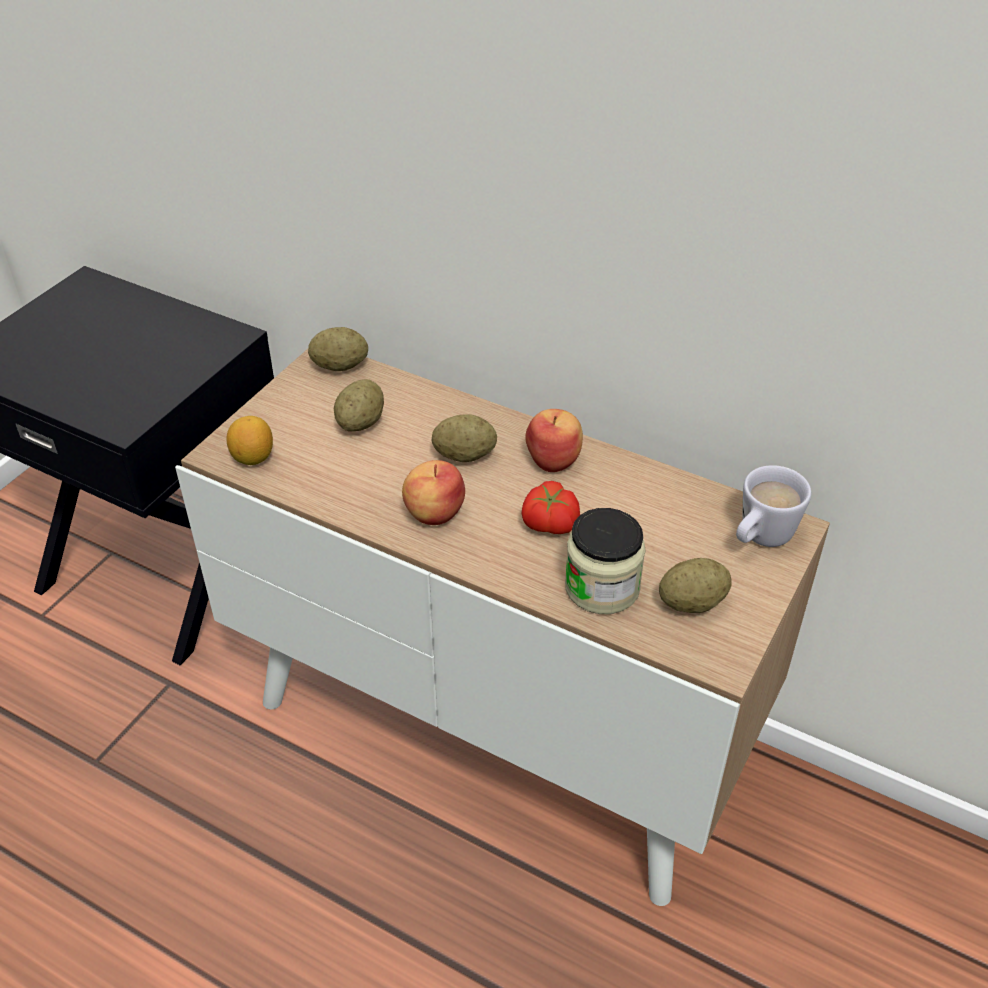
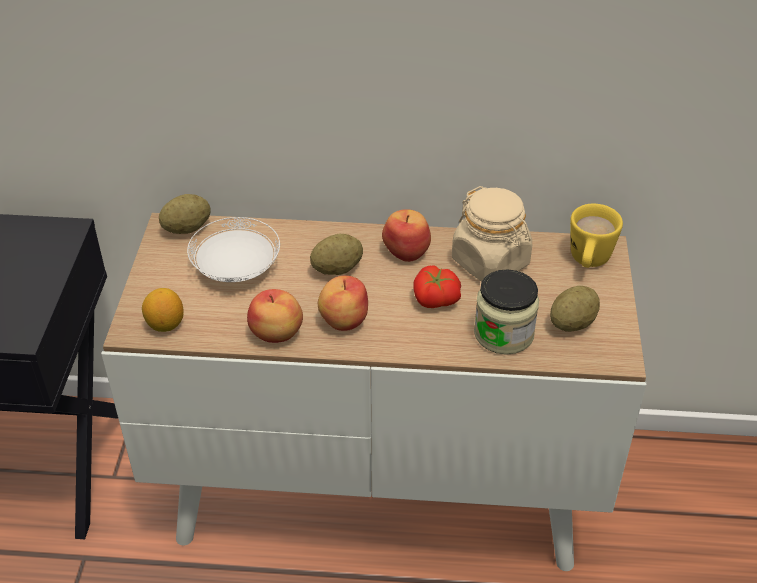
camera: 25 degrees left, 0 degrees up
(355, 504) = (276, 334): none -> apple
(361, 423) = (236, 269): potato -> white plate
(642, 501) = (491, 262): none -> beige jar
(760, 538) = (588, 262): white mug -> yellow mug

